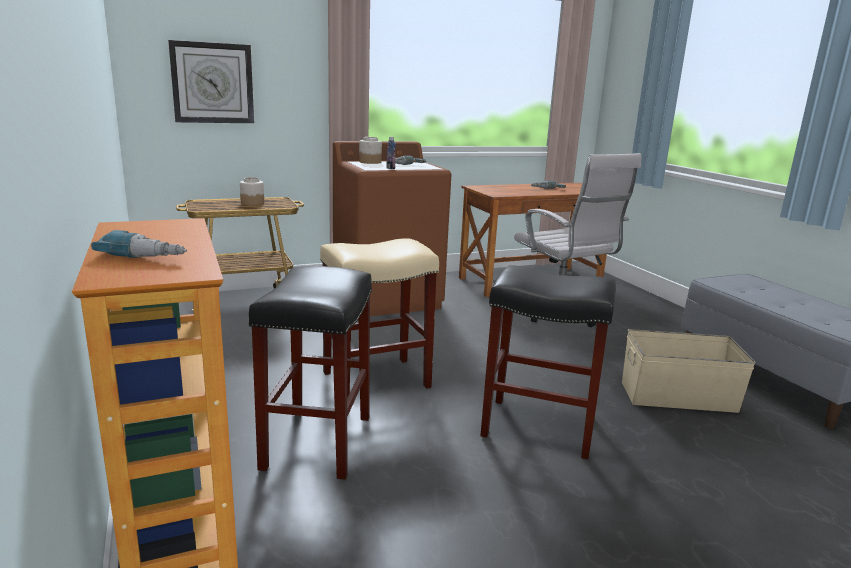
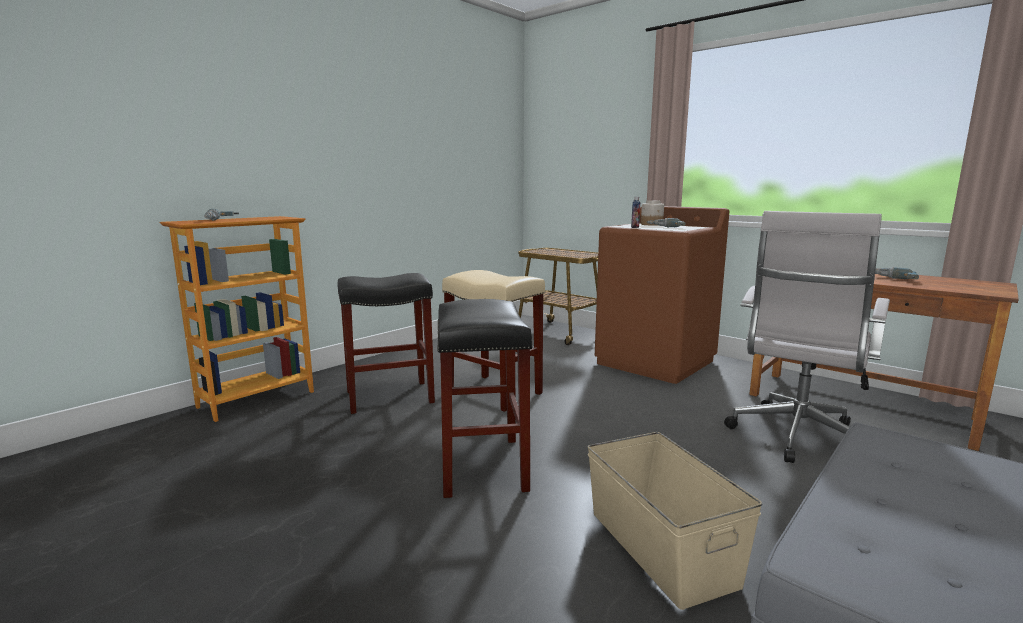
camera: 65 degrees right, 5 degrees down
(212, 83) = (575, 161): wall clock -> none
(252, 203) = (572, 253): jar -> none

